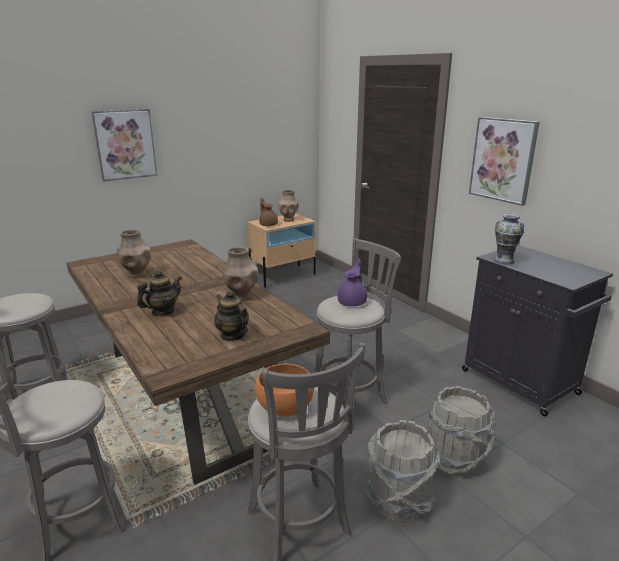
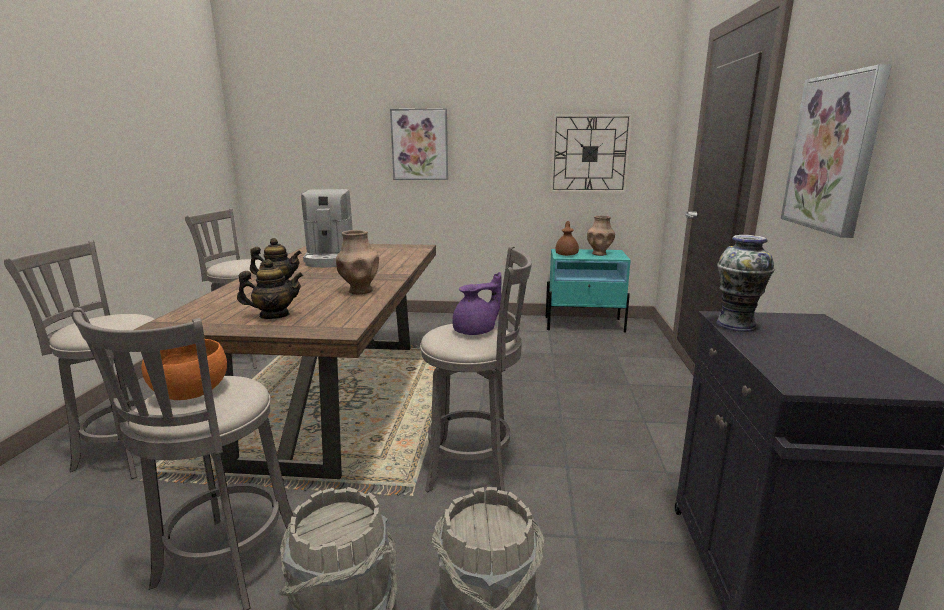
camera: 40 degrees right, 5 degrees down
(137, 275) = (330, 259): brown vase -> coffee machine
(232, 335) = (274, 315): teapot -> teapot turned 75 degrees clockwise
(267, 141) = (589, 154): none -> wall clock
(283, 276) = (584, 324): beige nightstand -> turquoise nightstand

